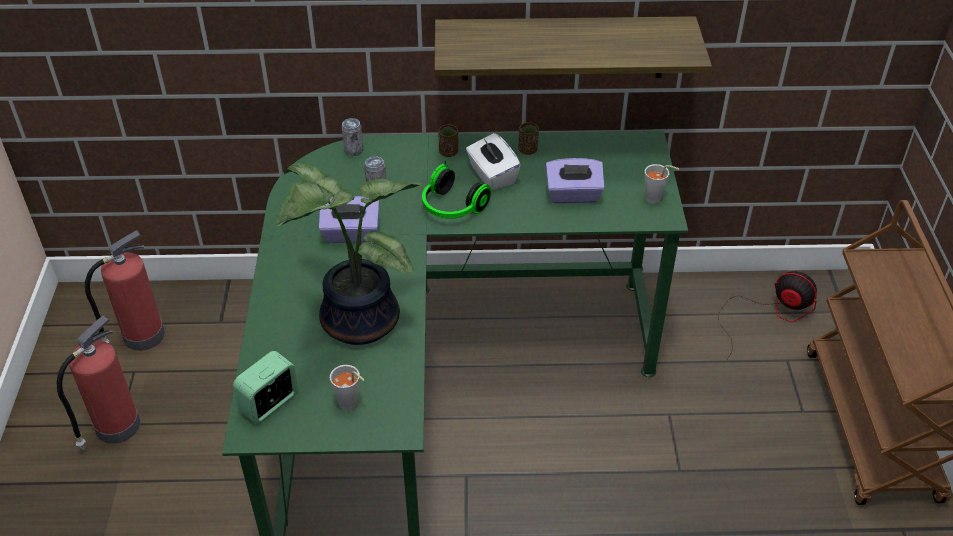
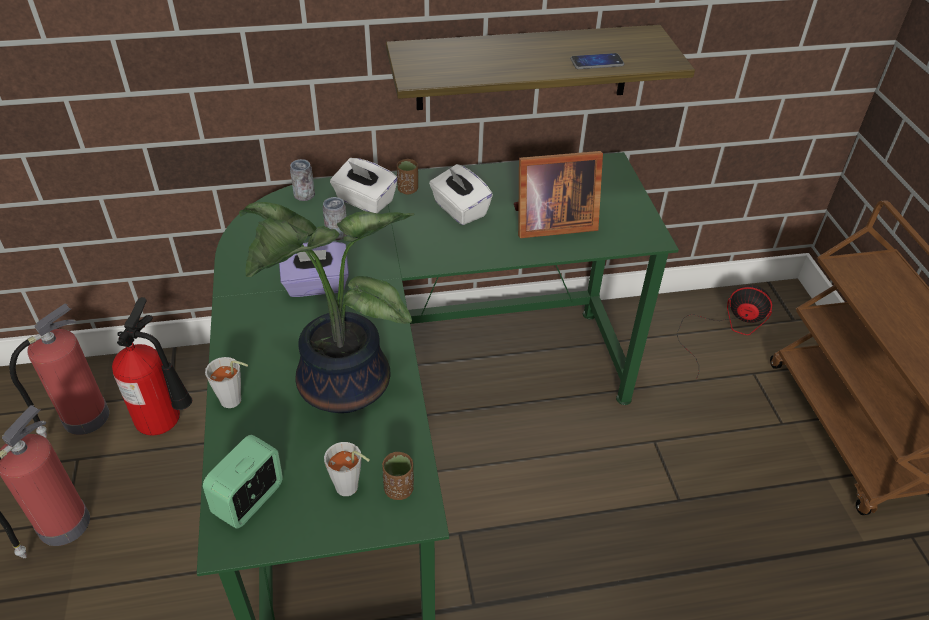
camera: 10 degrees left, 0 degrees up
(215, 347) = (167, 421): none -> fire extinguisher
(407, 160) = (364, 201): none -> white tissue box
(451, 208) = (423, 247): headphones -> none
(528, 150) = (491, 181): brown cup -> brown cup (399, 489)
(573, 195) = (550, 223): purple tissue box -> picture frame
(621, 53) = (597, 62): none -> phone
(656, 199) = (637, 221): grey cup -> grey cup (235, 401)

